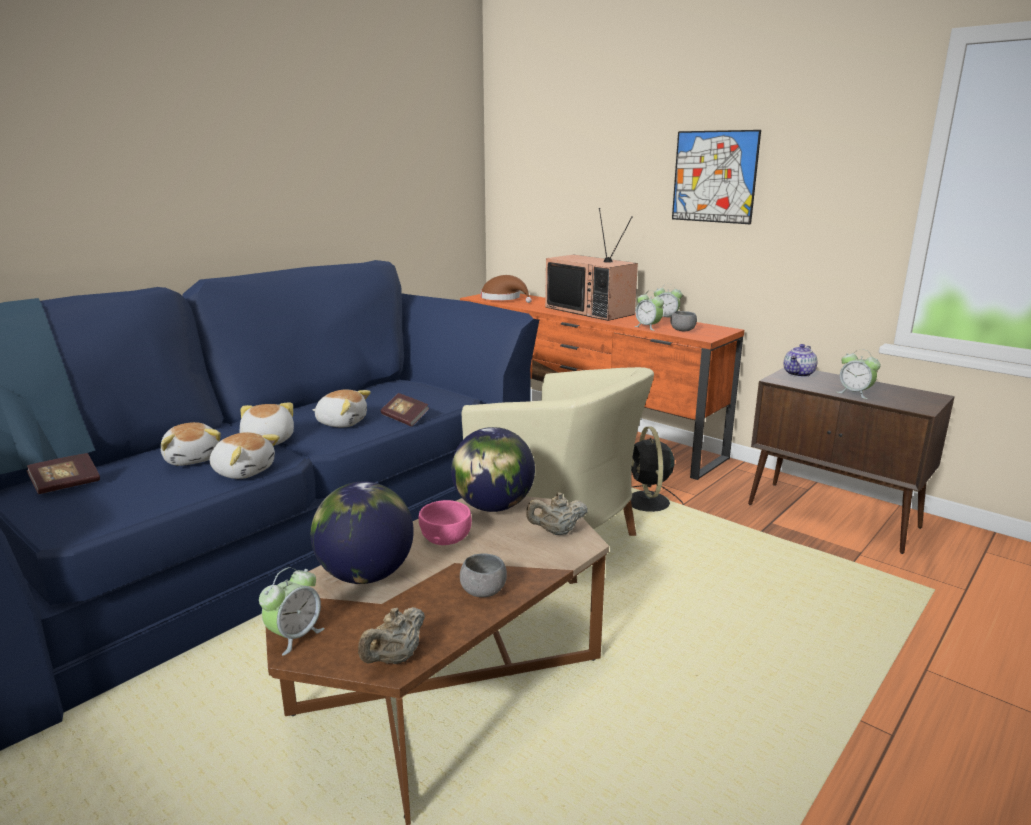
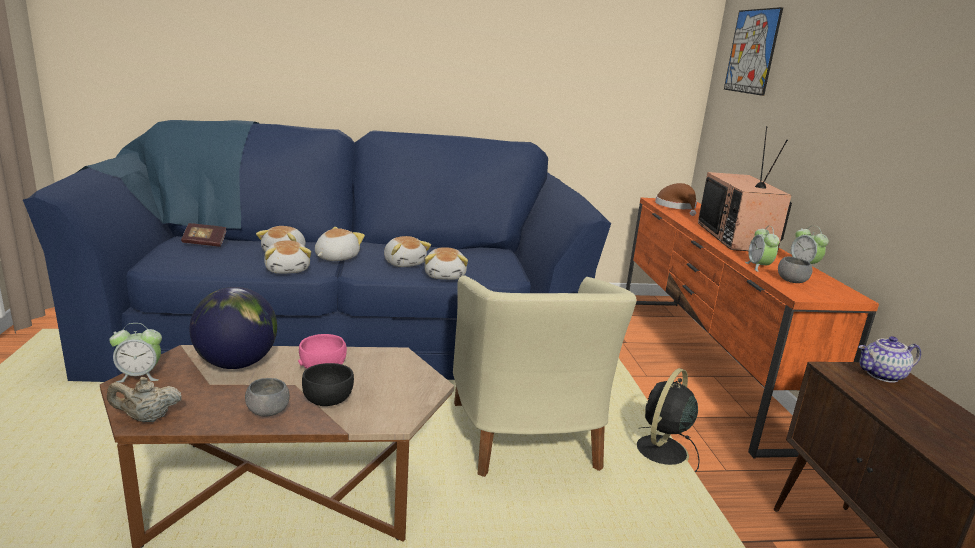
camera: 40 degrees right, 0 degrees up
(405, 419) = (445, 276): book -> plush toy
(493, 507) = (394, 363): globe -> none
(505, 556) = (328, 399): none -> black bowl
(556, 532) = (395, 402): beige teapot -> none
(714, 177) = (892, 104): picture -> picture (752, 51)
(855, 393) = (913, 424): alarm clock -> none

